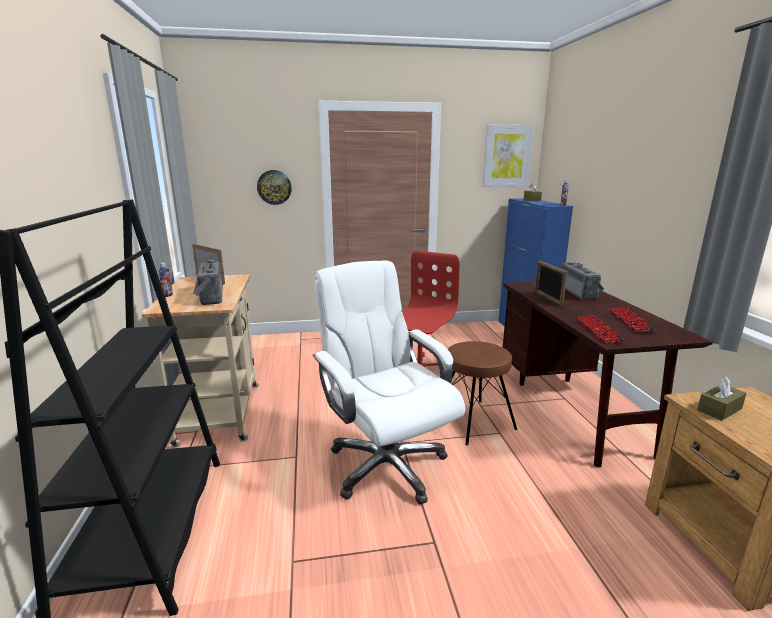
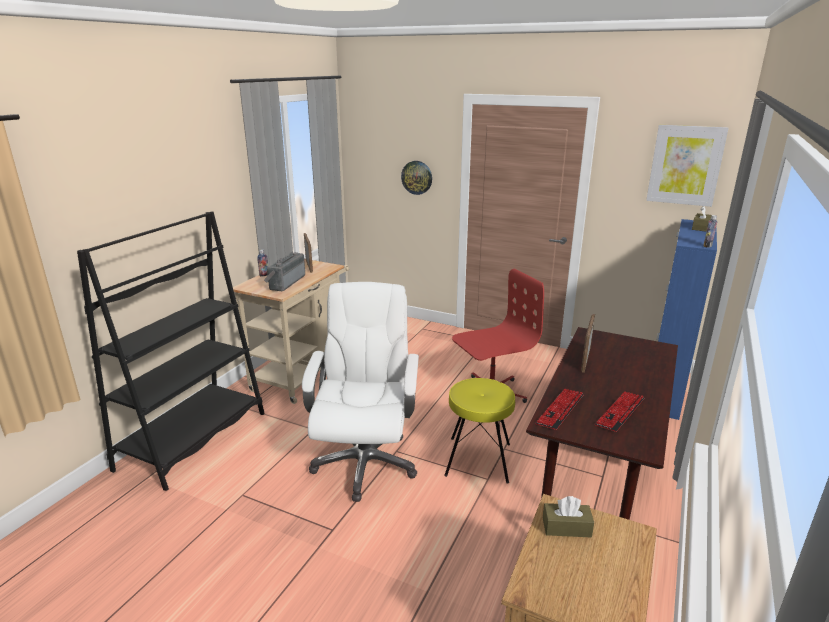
camera: 35 degrees right, 5 degrees up
(473, 421) = (478, 459): brown stool -> yellow stool
(580, 292) = (640, 363): radio -> none

